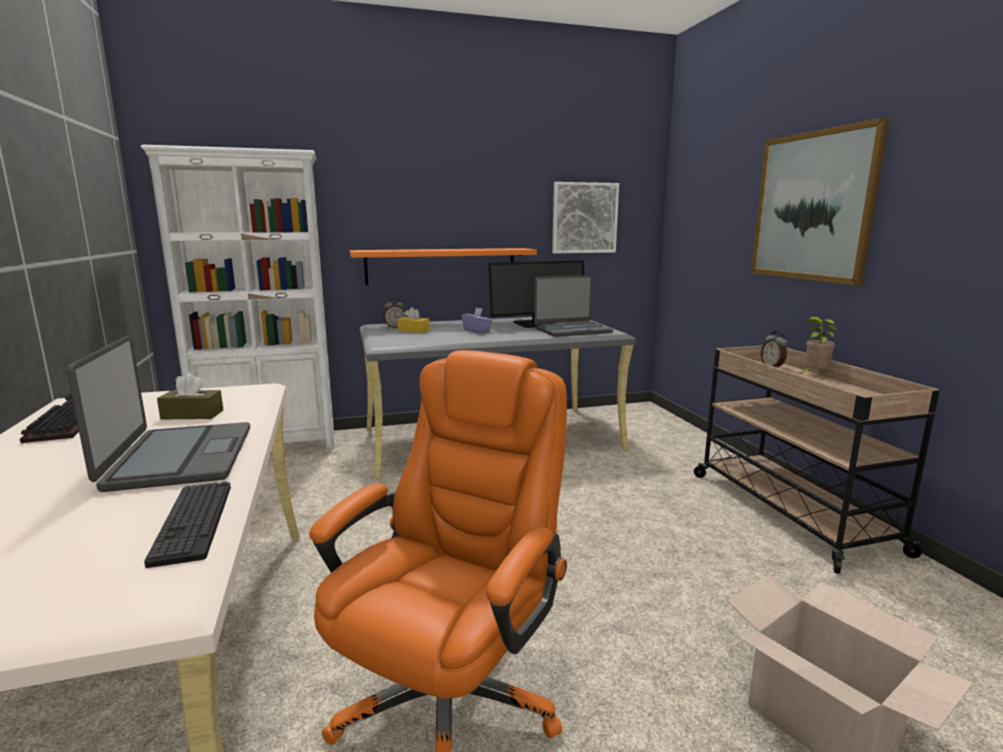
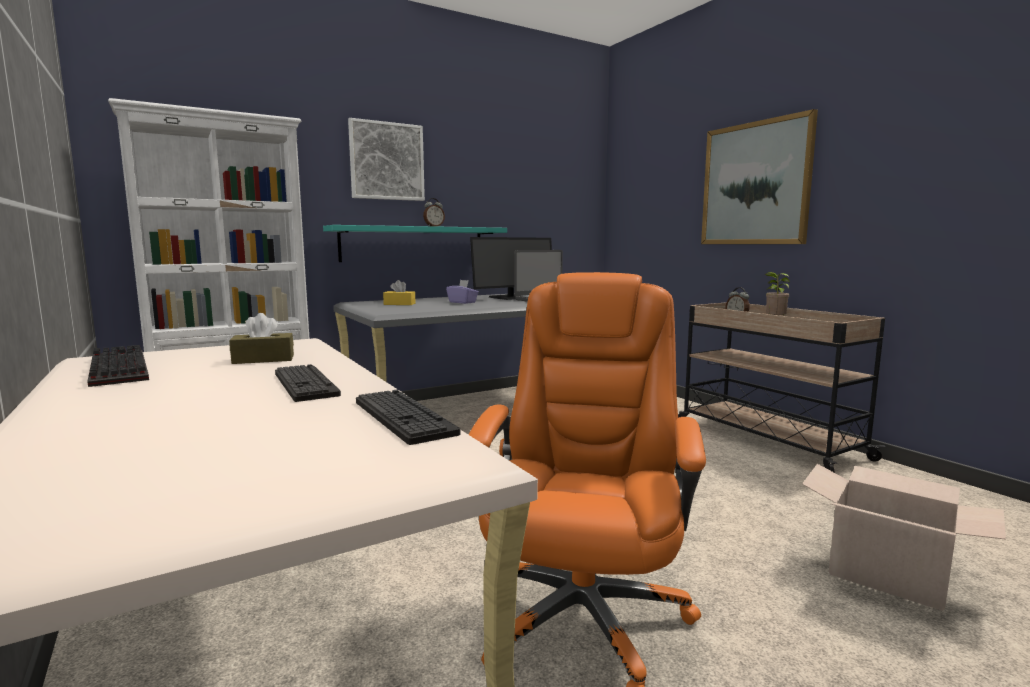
camera: 15 degrees left, 5 degrees down
(179, 457) = (305, 384): laptop -> keyboard
(395, 327) = (376, 303): alarm clock -> alarm clock (434, 226)
(441, 266) = (413, 244): orange shelf -> turquoise shelf
(584, 218) = (541, 202): picture -> picture (387, 161)

